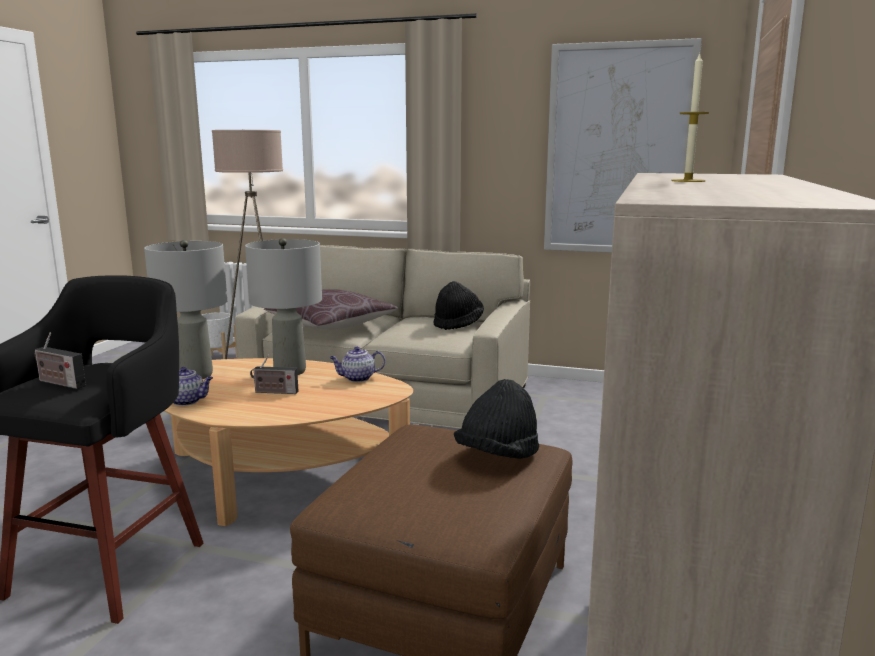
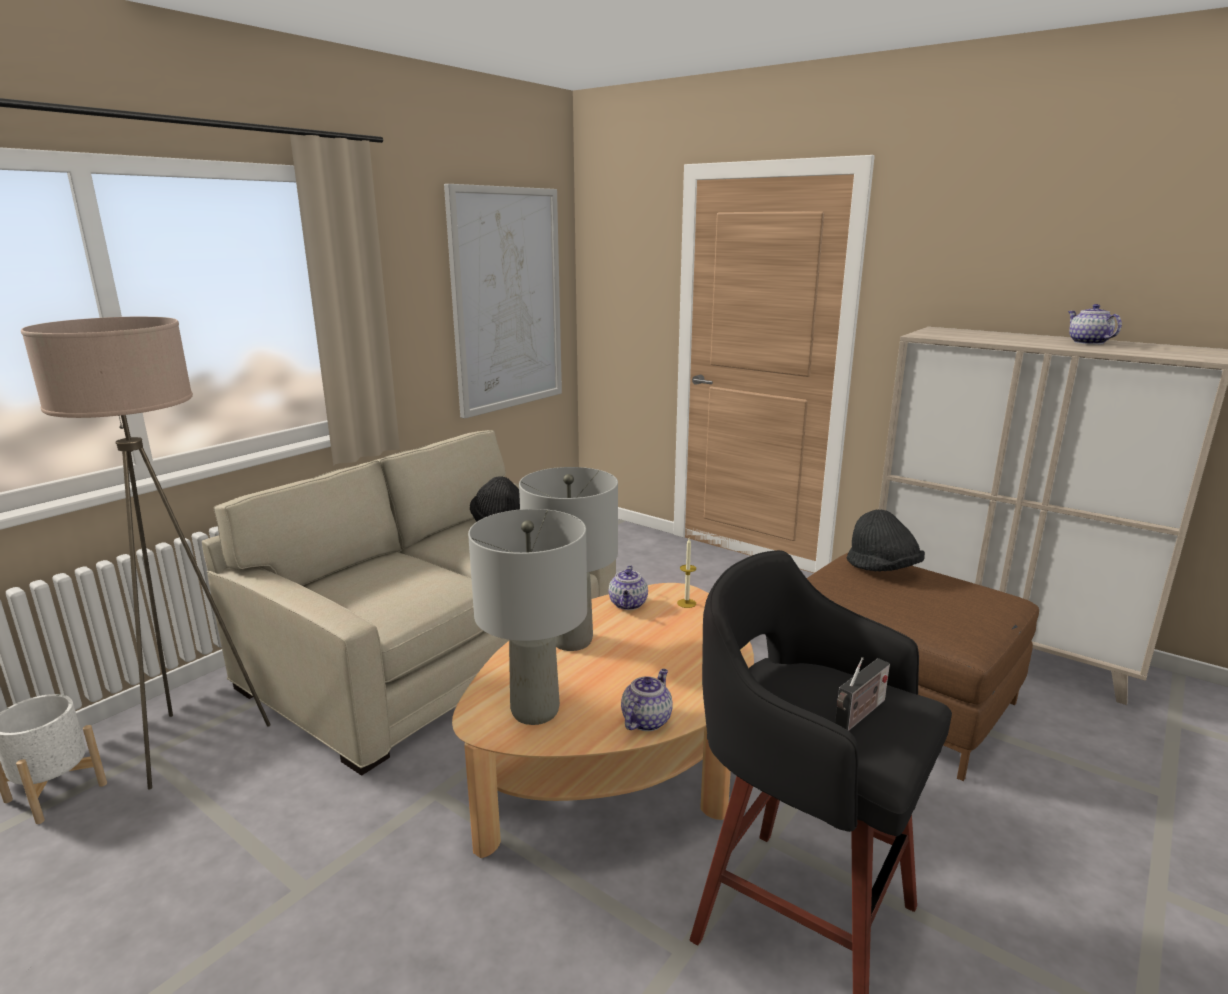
camera: 70 degrees left, 5 degrees up
(274, 392) = (645, 656): radio -> none
(331, 325) = (418, 589): brown pillow -> none
(688, 181) = (1028, 342): candle -> candle (686, 603)
(754, 187) = (1087, 342): none -> teapot

